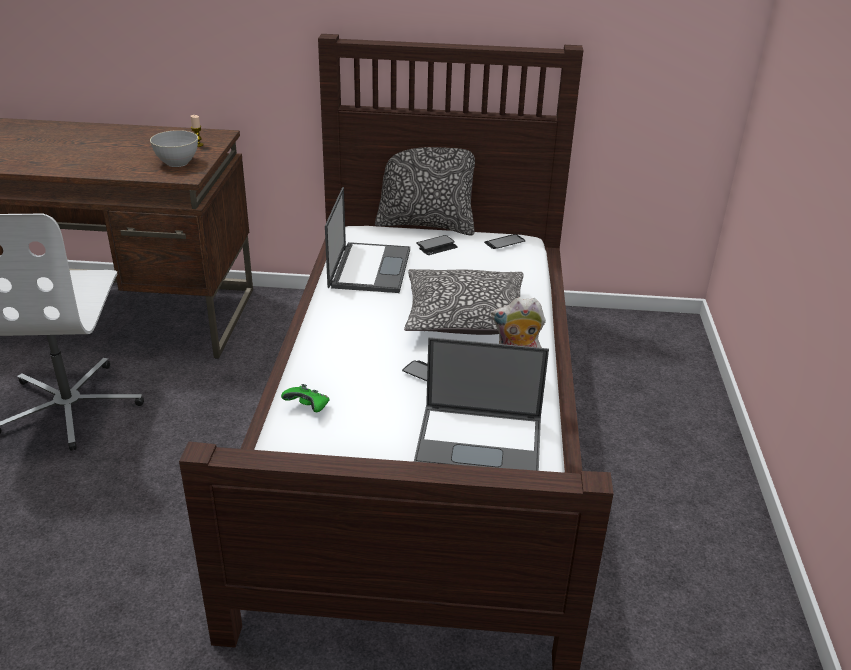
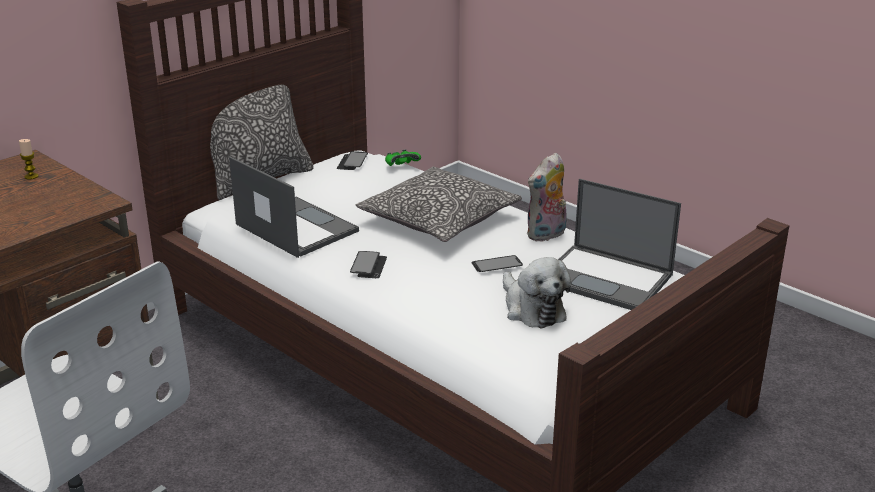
camera: 50 degrees left, 5 degrees down
(177, 163) = (56, 197): grey bowl -> none
(308, 408) = (473, 332): green game controller -> green game controller (401, 167)
(377, 422) = (532, 309): none -> plush toy
(437, 246) = (310, 188): phone -> phone (368, 266)
(481, 441) = (607, 279): laptop -> laptop turned 75 degrees clockwise

